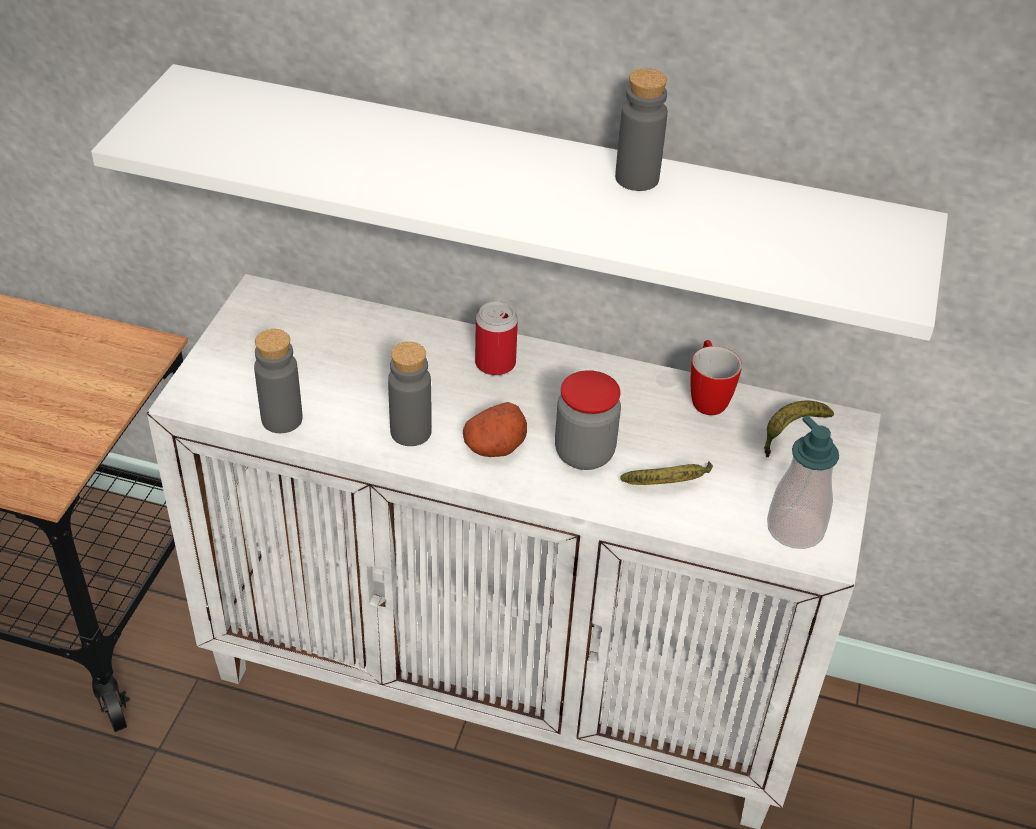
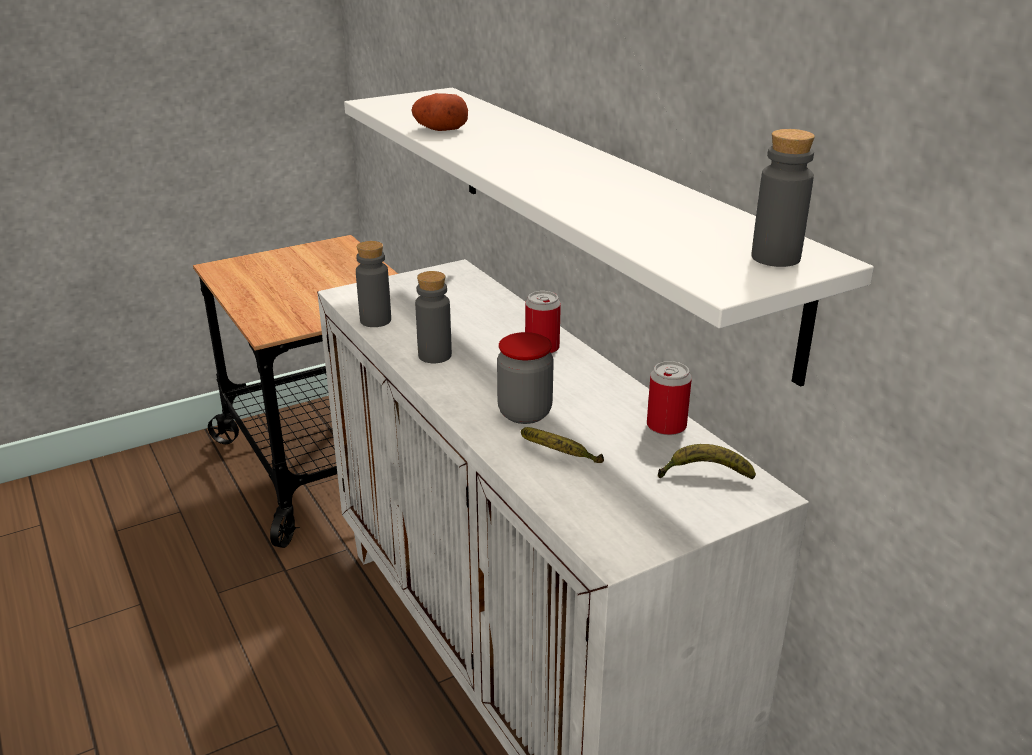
camera: 45 degrees right, 15 degrees down
(495, 446) = (472, 384): potato -> potato (439, 129)
(637, 178) = (631, 182): grey bottle -> grey bottle (775, 258)
(707, 397) = (666, 426): mug -> can
(795, 529) = (613, 527): soap dispenser -> none

